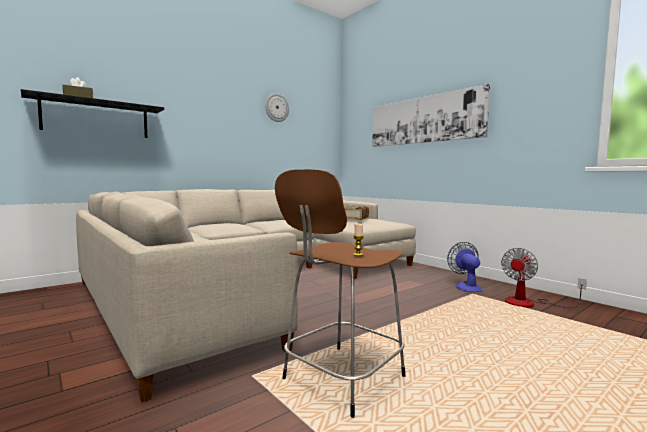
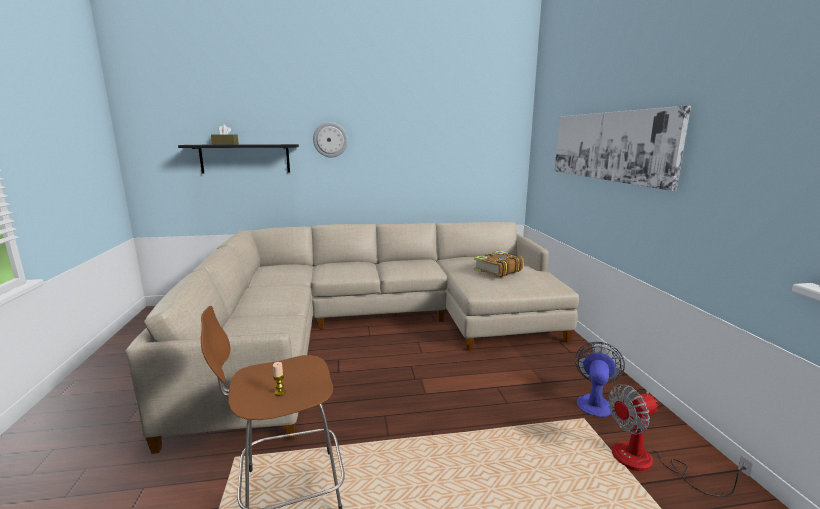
camera: 30 degrees right, 10 degrees up
(276, 107) = (435, 123): wall clock -> wall clock (330, 139)

